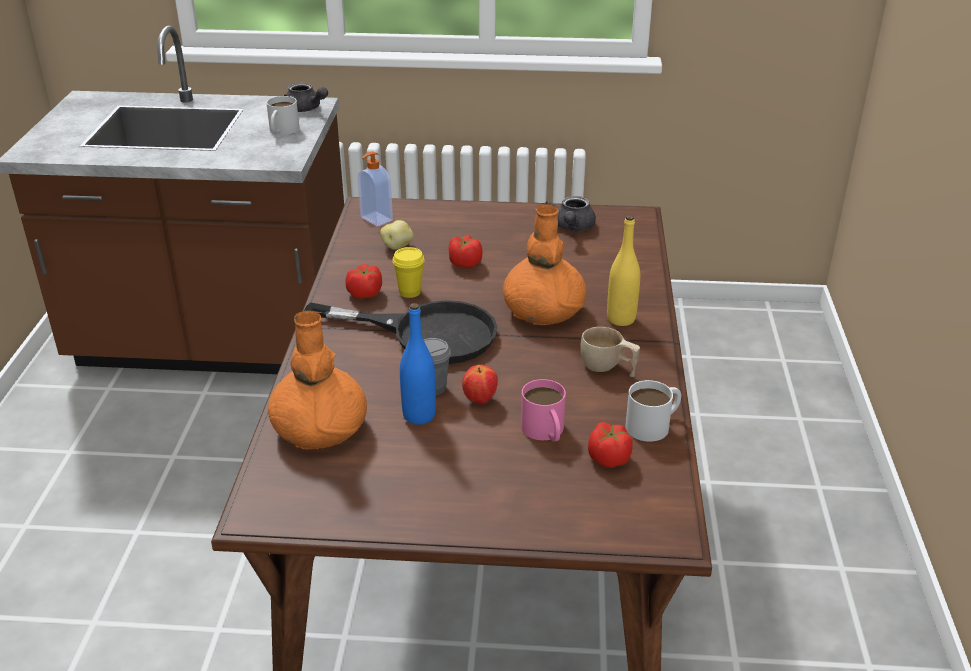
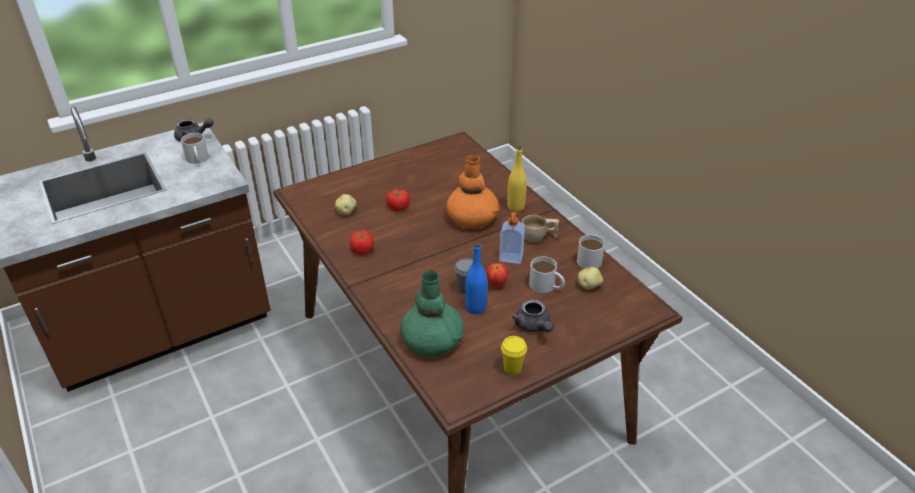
camera: 35 degrees left, 5 degrees up
(319, 428) = (432, 340): orange vase -> green vase
(375, 219) = (311, 199): soap dispenser -> soap dispenser (510, 258)
(410, 292) = (387, 238): yellow cup -> yellow cup (512, 368)
(426, 333) = (425, 259): black frying pan -> none
(545, 432) = (546, 286): pink mug -> white mug
(571, 227) = (432, 161): grey teapot -> grey teapot (533, 326)
(608, 458) = (589, 286): tomato -> potato

